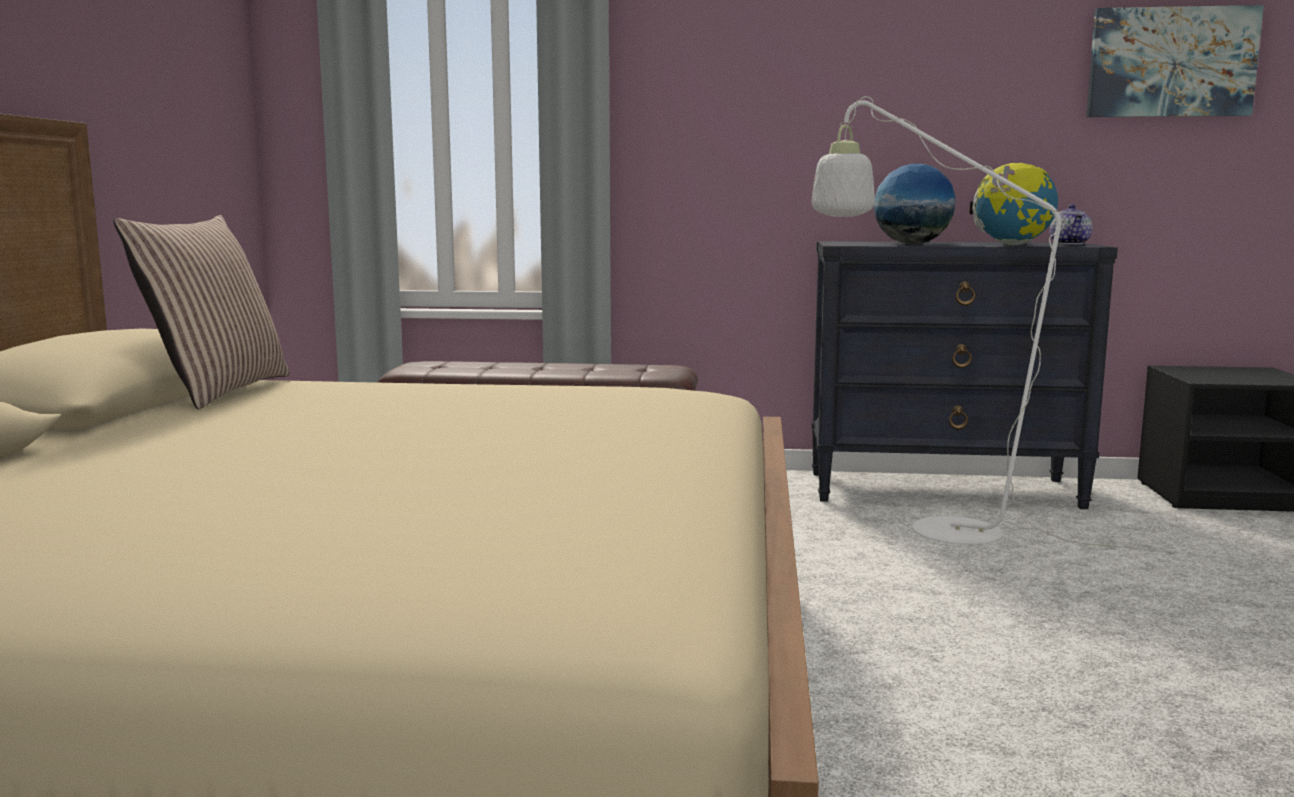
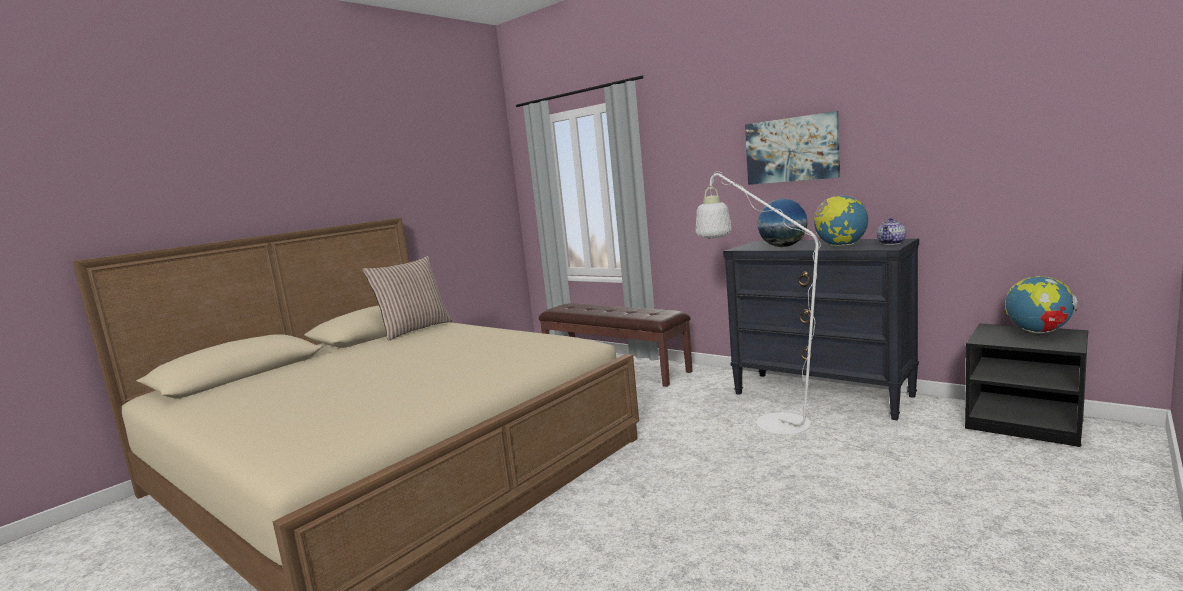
camera: 35 degrees right, 0 degrees up
(1171, 62) = (981, 110): picture -> picture (791, 149)
(1234, 371) = (1038, 332): none -> globe

